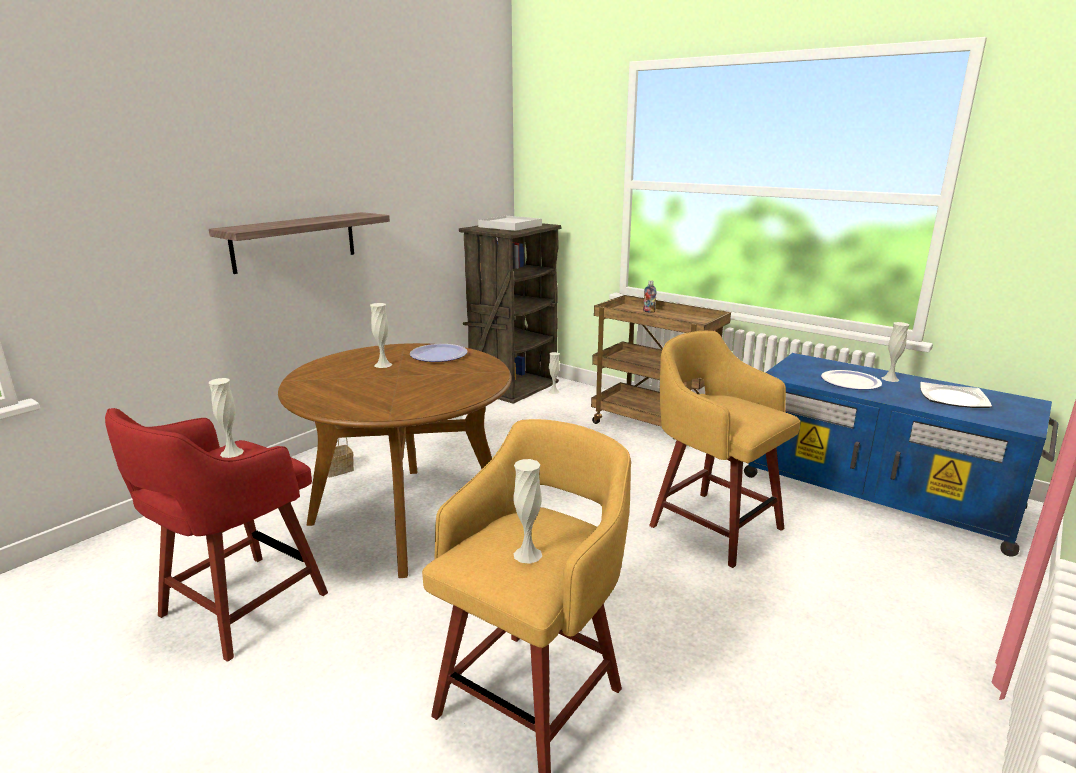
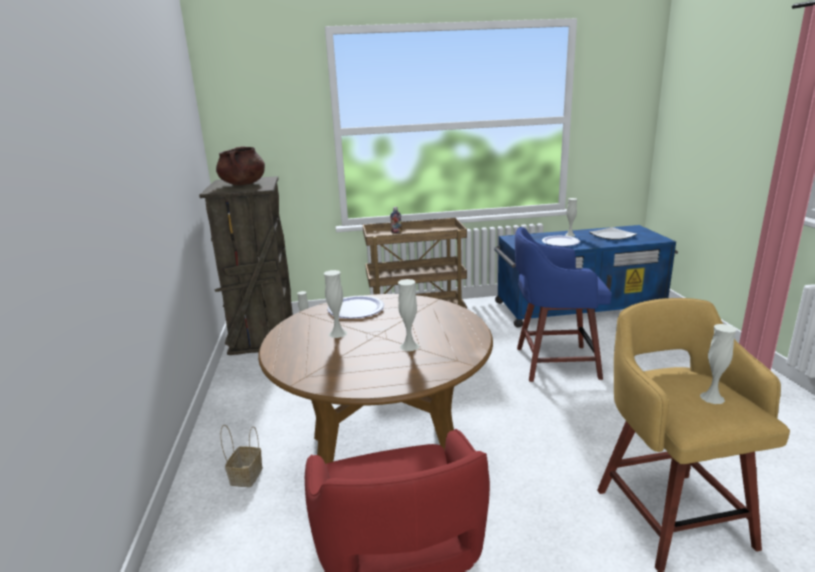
camera: 45 degrees left, 0 degrees up
(232, 452) = (372, 473): white vase -> white vase (409, 346)
(295, 241) = (125, 236): shelf -> none
(510, 226) = (243, 184): white tray -> brown cooking pot
(712, 525) = (553, 363): yellow stool -> blue stool

